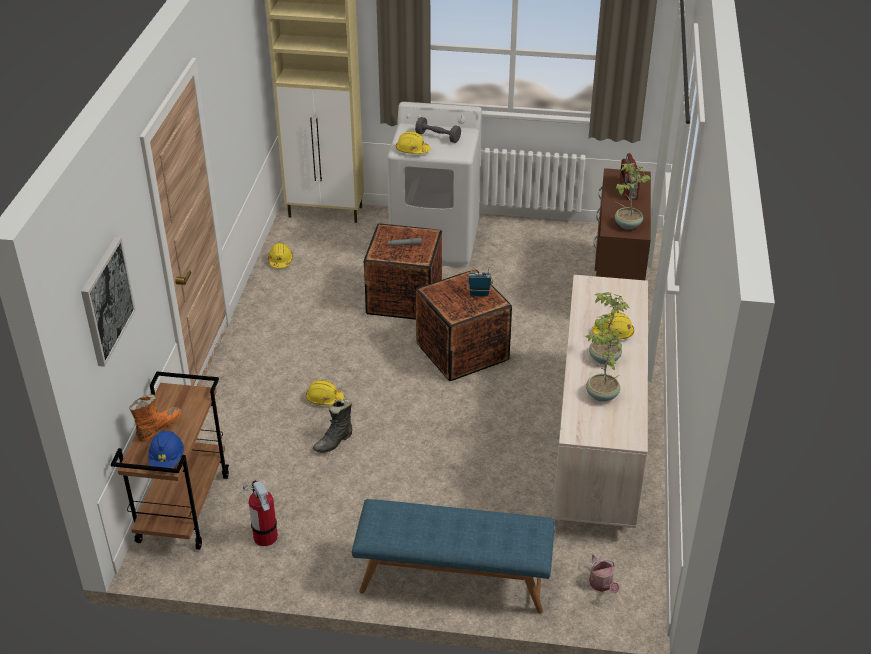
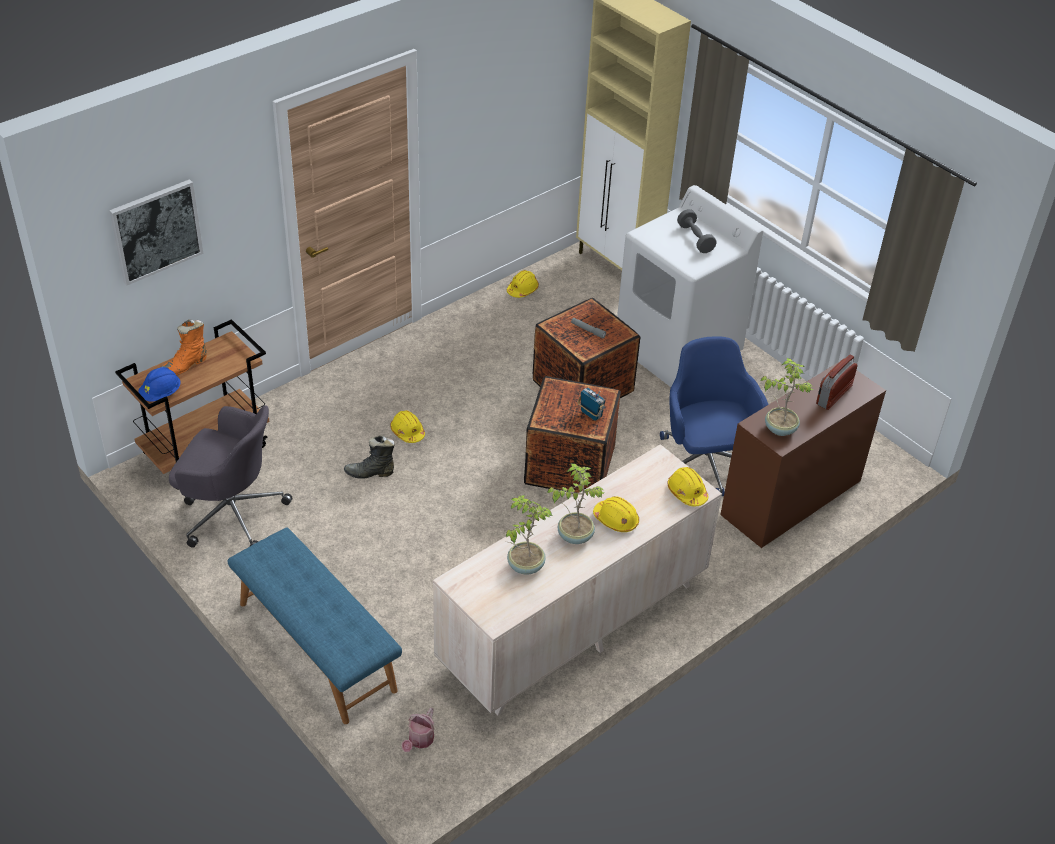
camera: 40 degrees right, 5 degrees up
(158, 428) = (185, 365): orange boot -> orange boot turned 150 degrees clockwise
(265, 537) = (231, 512): fire extinguisher -> grey office chair
(412, 150) = (653, 239): yellow hard hat -> yellow hard hat (687, 492)
(543, 300) = (704, 465): none -> blue office chair

